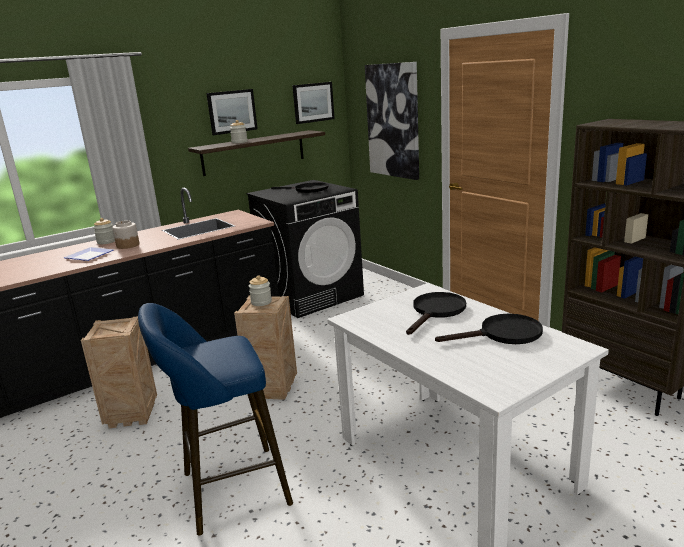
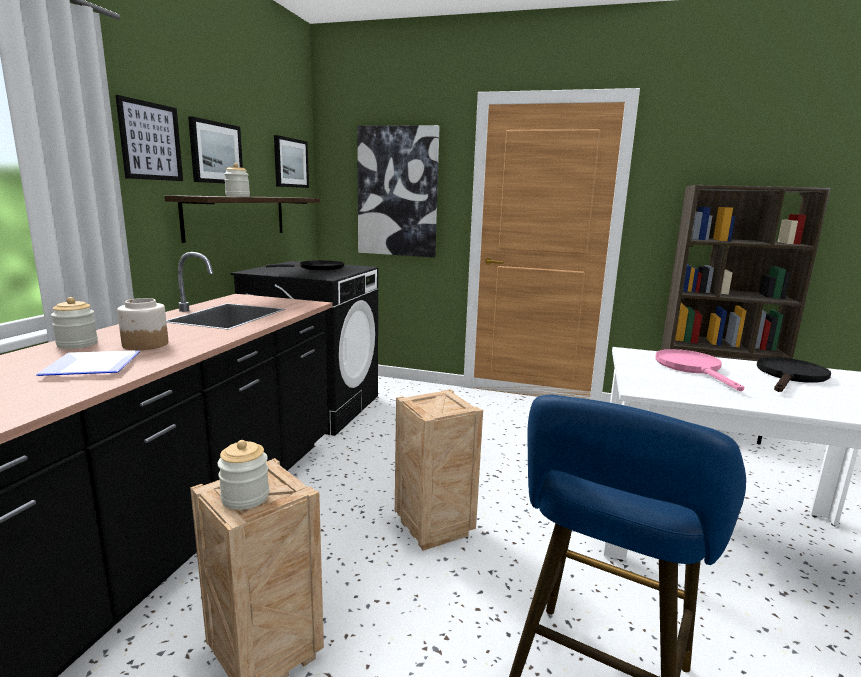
camera: 40 degrees left, 5 degrees down
(176, 116) = (150, 141): none -> picture
(261, 302) = (433, 401): jar -> jar (245, 497)
(436, 311) = (692, 368): black frying pan -> pink frying pan

